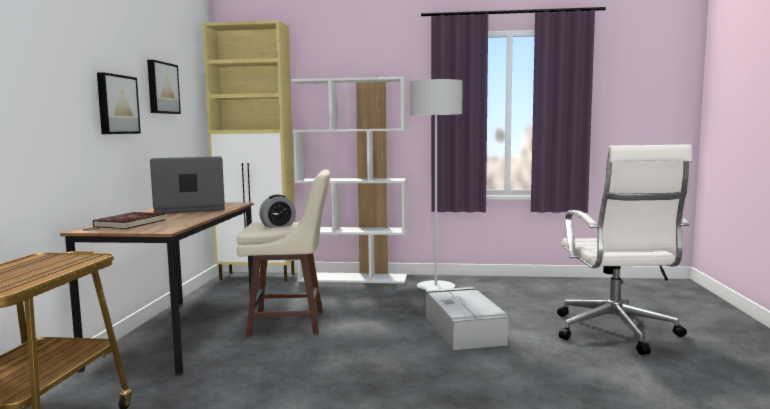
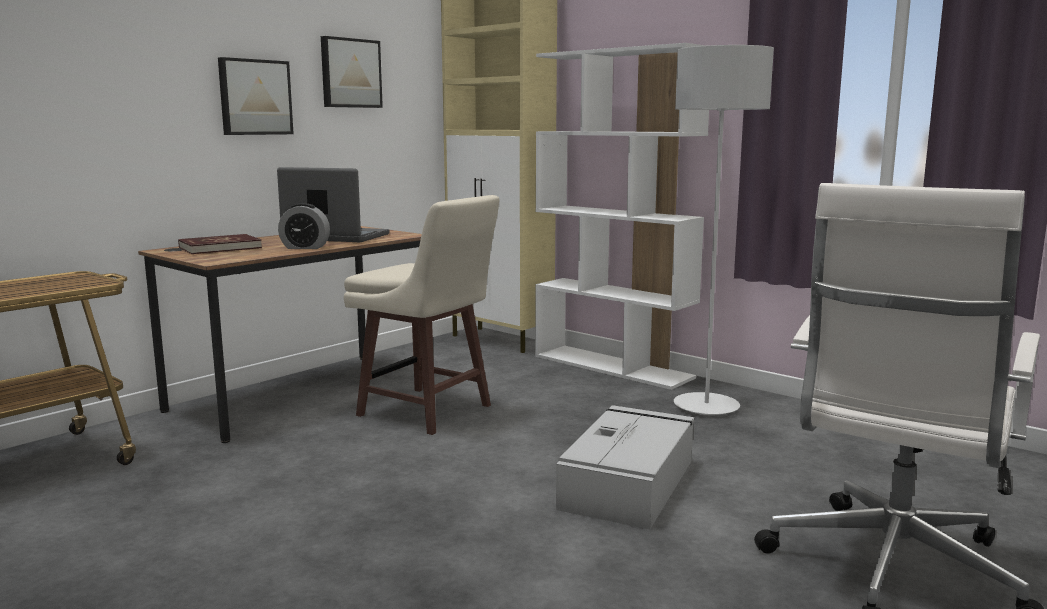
camera: 35 degrees right, 5 degrees up
(278, 226) = (406, 272): alarm clock -> alarm clock (305, 247)

